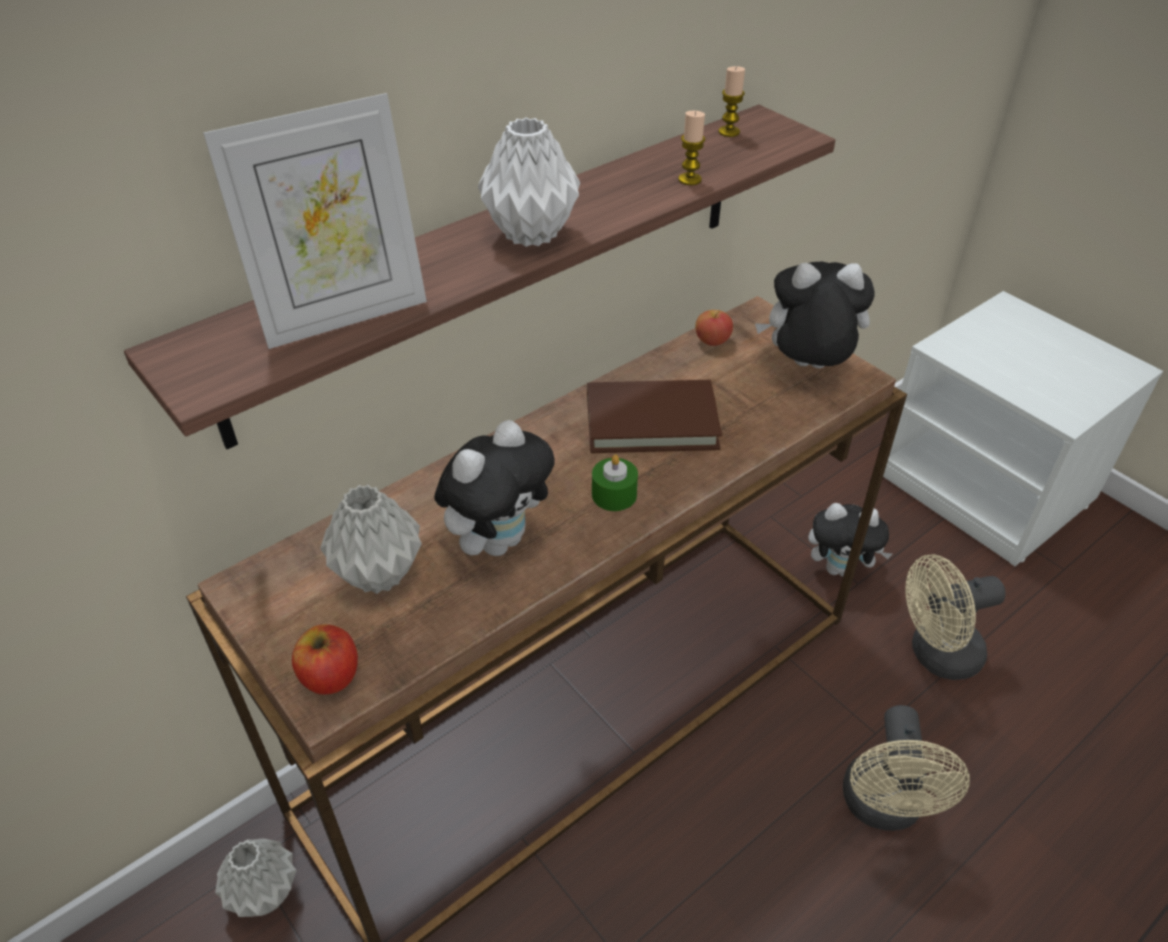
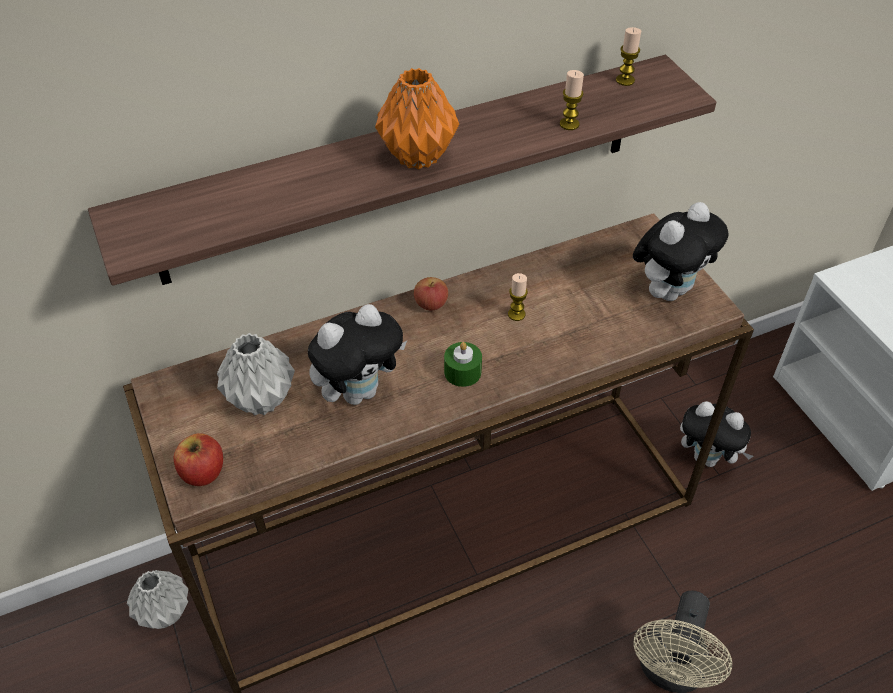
camera: 15 degrees right, 5 degrees up
(344, 315) = (249, 207): picture frame -> none
(530, 233) = (417, 155): white vase -> orange vase
(651, 422) = (516, 314): brown book -> candle
(712, 340) = (596, 249): apple -> apple (431, 304)
(806, 368) = (668, 290): plush toy -> plush toy turned 120 degrees clockwise
(935, 655) = (766, 553): beige fan -> none

